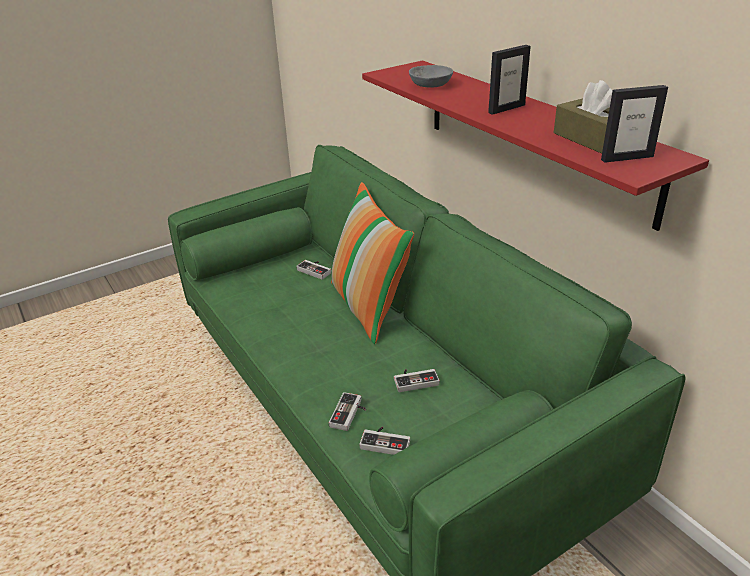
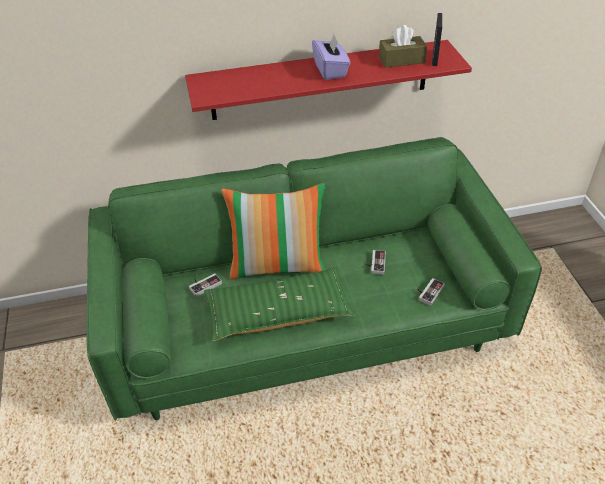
camera: 70 degrees left, 10 degrees up
(294, 325) = (278, 313): none -> green pillow
(350, 414) = (397, 303): game controller -> none
(430, 85) = (256, 85): grey bowl -> none
(506, 109) = (330, 70): picture frame -> purple tissue box

